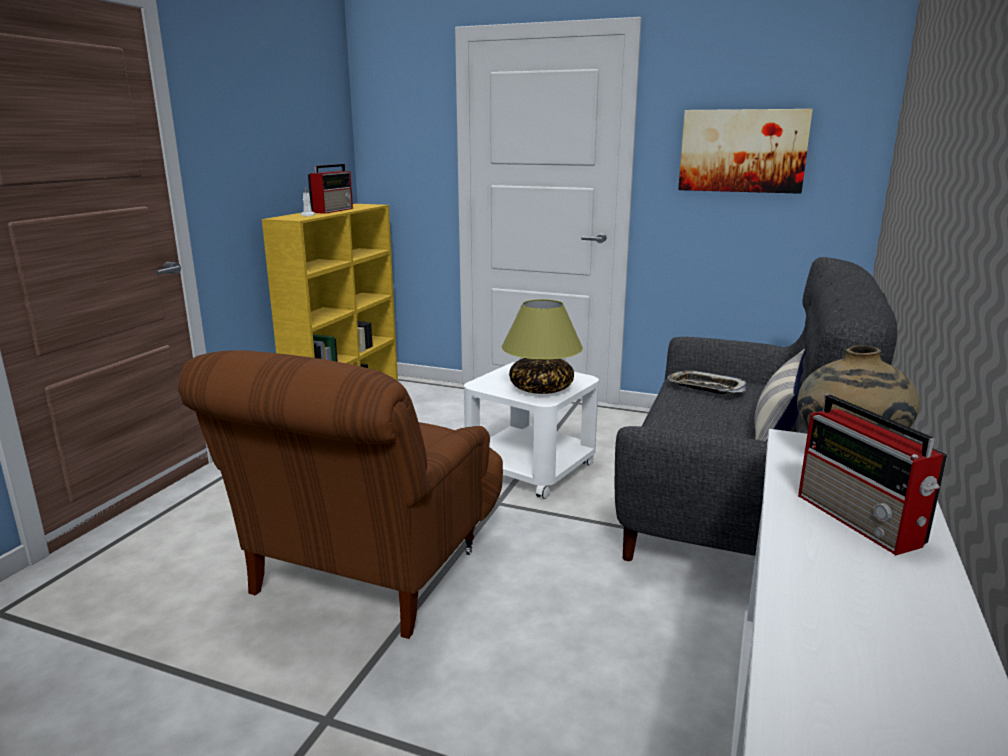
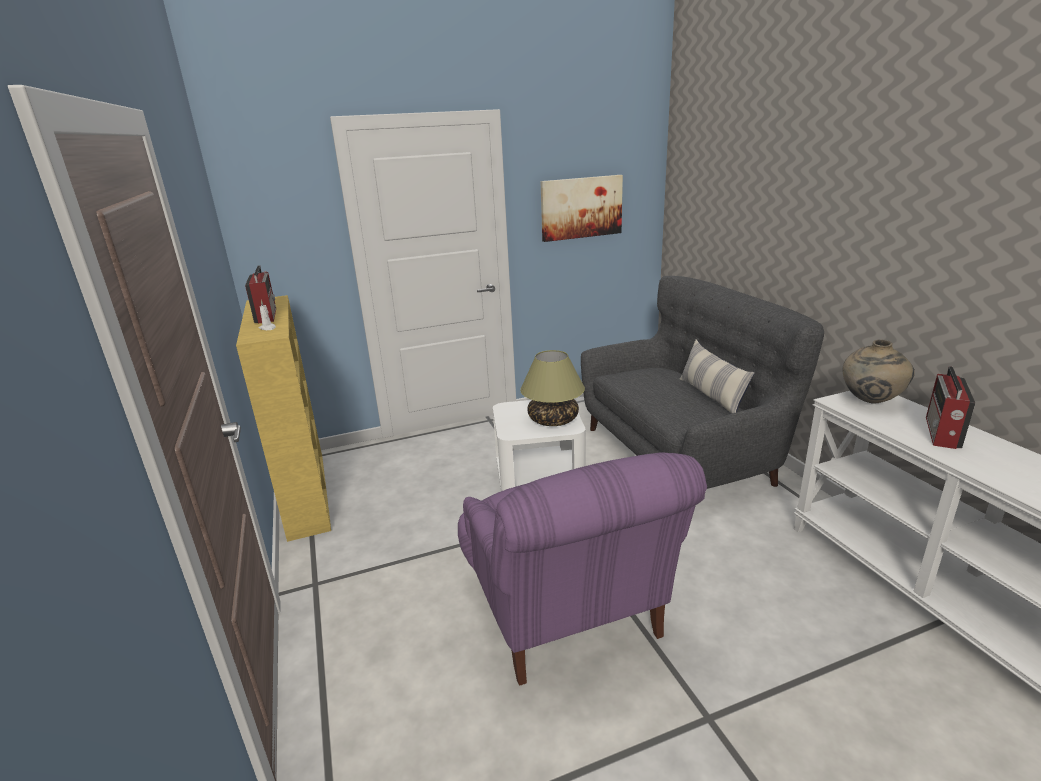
camera: 40 degrees left, 5 degrees up
(369, 572) = (568, 613): brown armchair -> purple armchair
(705, 388) = (636, 381): tray -> none
(861, 521) = (941, 433): radio -> radio turned 90 degrees clockwise

